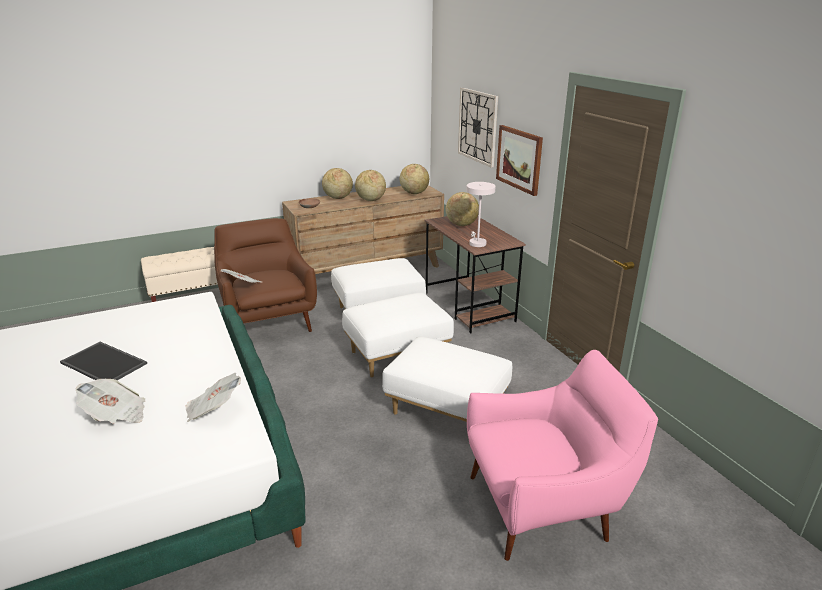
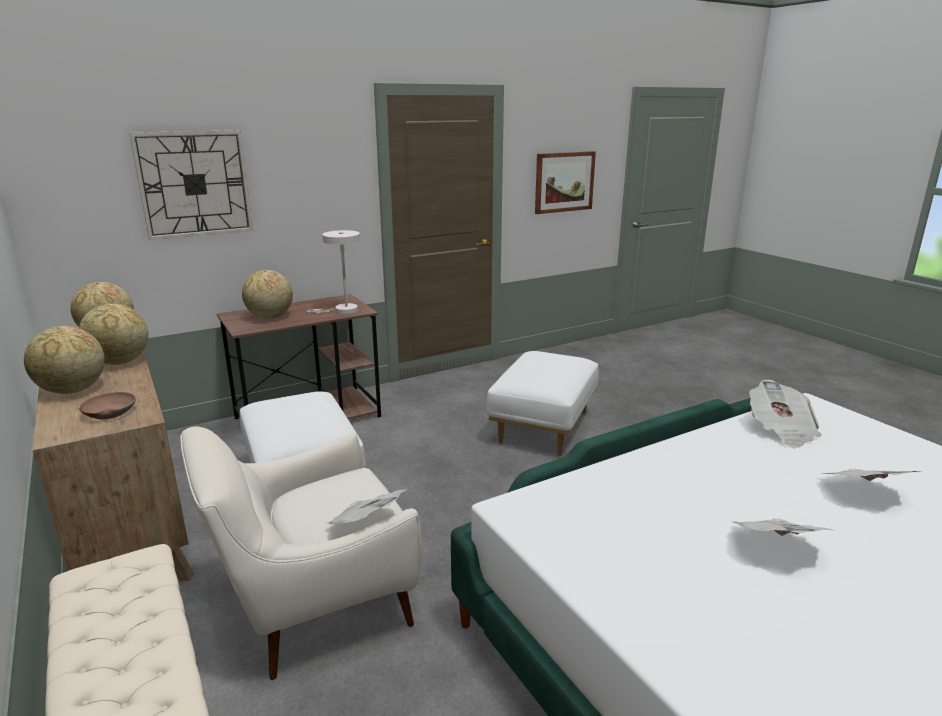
camera: 95 degrees left, 5 degrees down
(105, 363) = (776, 546): tray -> newspaper
(269, 321) = (313, 606): brown armchair -> white armchair
(397, 355) = (437, 461): white ottoman -> none
(519, 159) = (308, 201): picture -> picture (564, 182)
(543, 506) = (646, 392): pink armchair -> none

